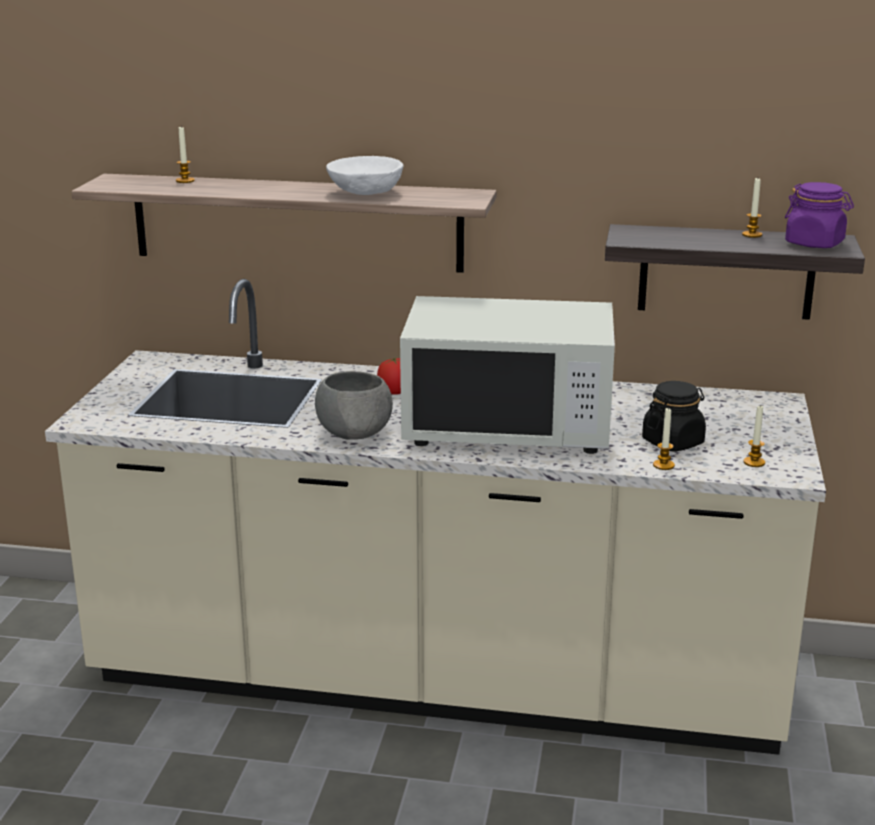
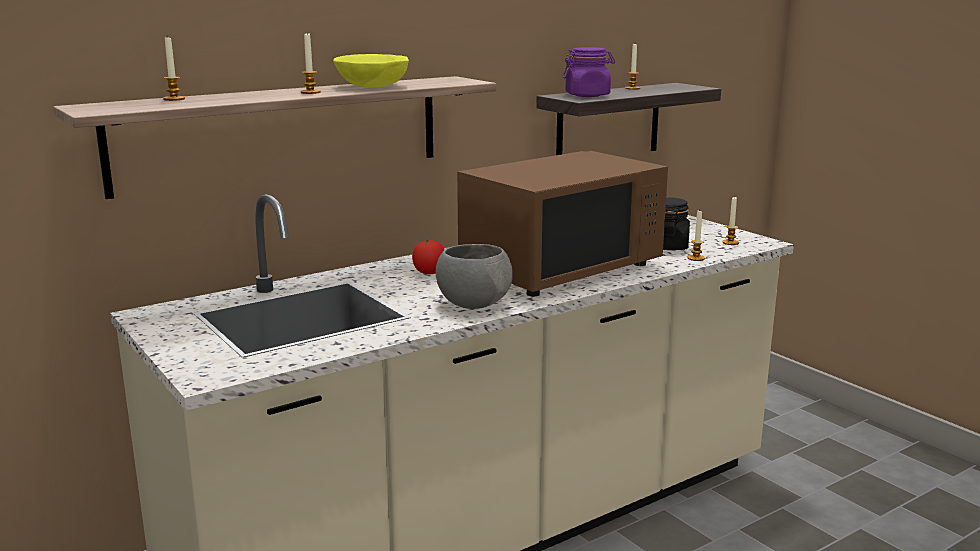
camera: 45 degrees left, 5 degrees down
(292, 192) = (310, 92): none -> candle
(366, 192) = (372, 86): white bowl -> yellow bowl
(508, 428) = (561, 268): white microwave -> brown microwave
(815, 243) = (677, 87): purple jar -> purple jar (587, 95)

